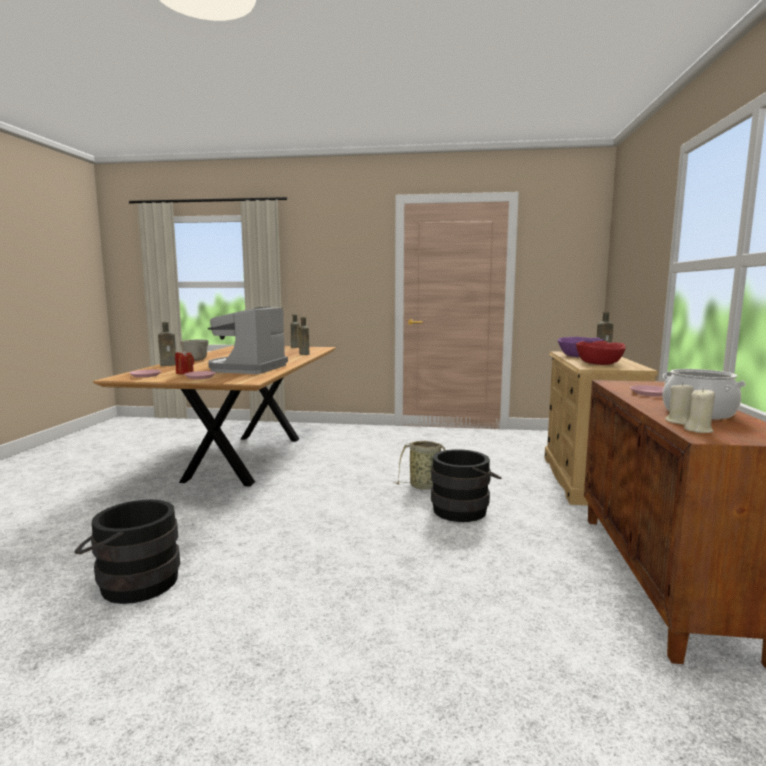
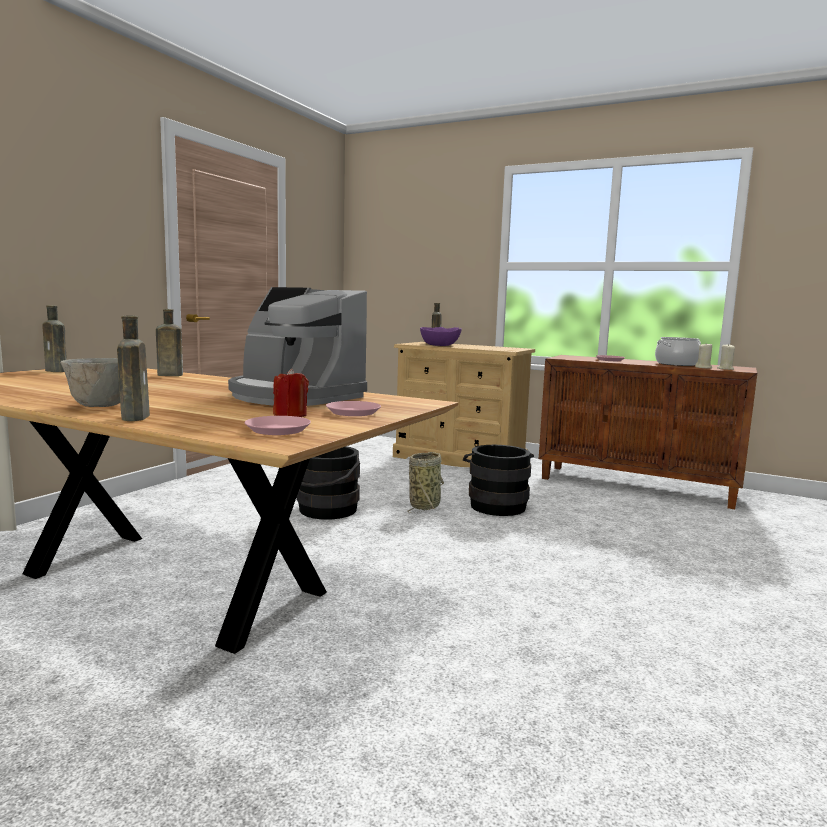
camera: 70 degrees left, 0 degrees up
(132, 583) = (638, 699): black bucket -> black bucket (325, 511)
(599, 363) = (489, 348): red bowl -> none

